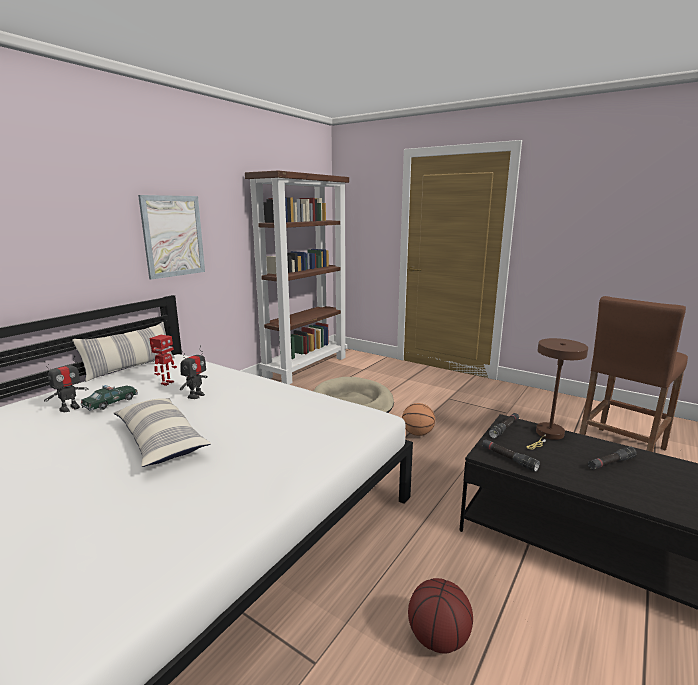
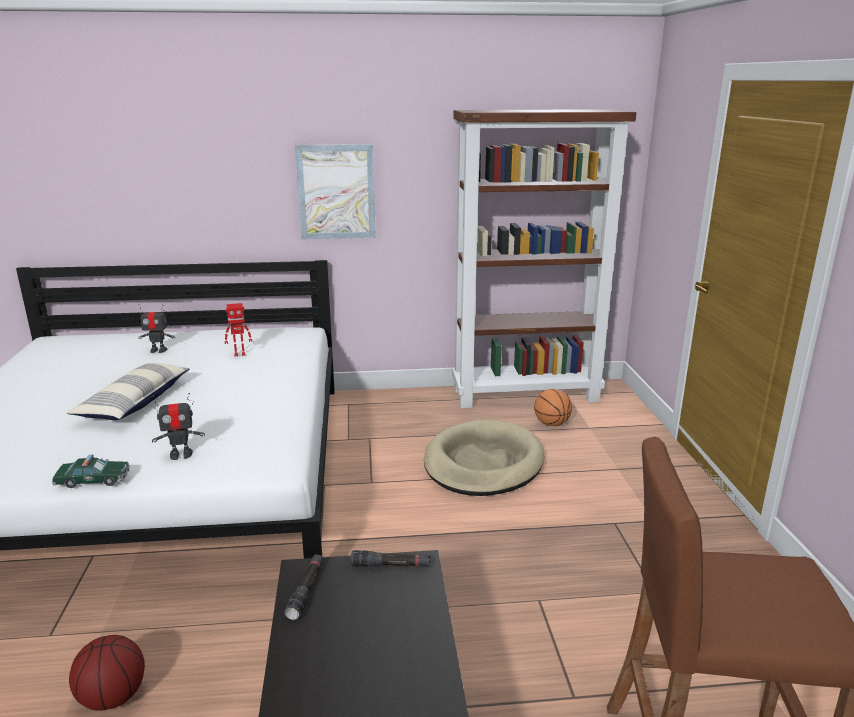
camera: 50 degrees right, 5 degrees up
(111, 402) = (179, 356): toy car -> toy car (93, 480)
(130, 368) = (258, 329): pillow -> none
(196, 395) = (231, 375): toy robot -> toy robot (181, 454)
(417, 434) = (472, 538): basketball -> basketball (551, 424)
(548, 435) = (413, 606): brown table lamp -> none
(610, 463) = (379, 682): black flashlight -> none

